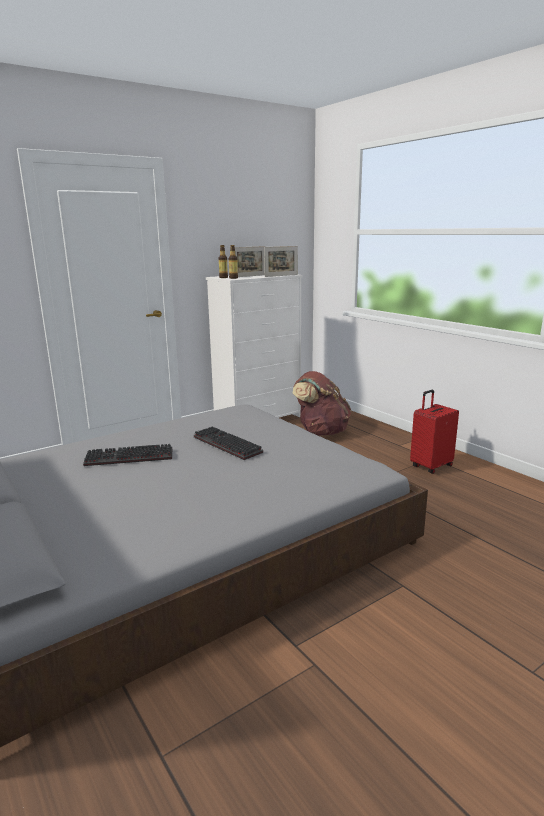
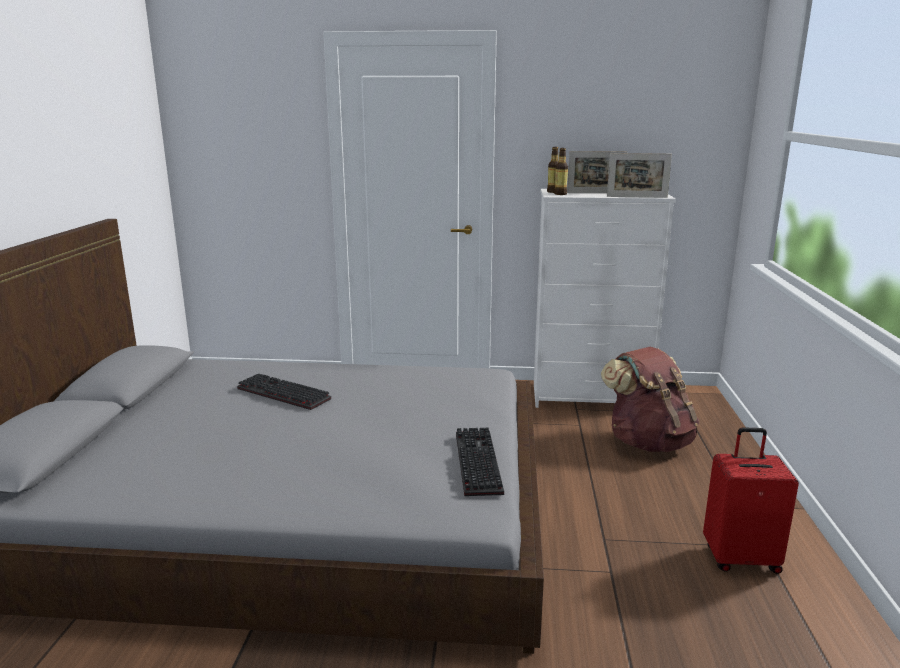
camera: 40 degrees right, 0 degrees up
(225, 445) = (383, 413): keyboard -> keyboard (475, 462)

